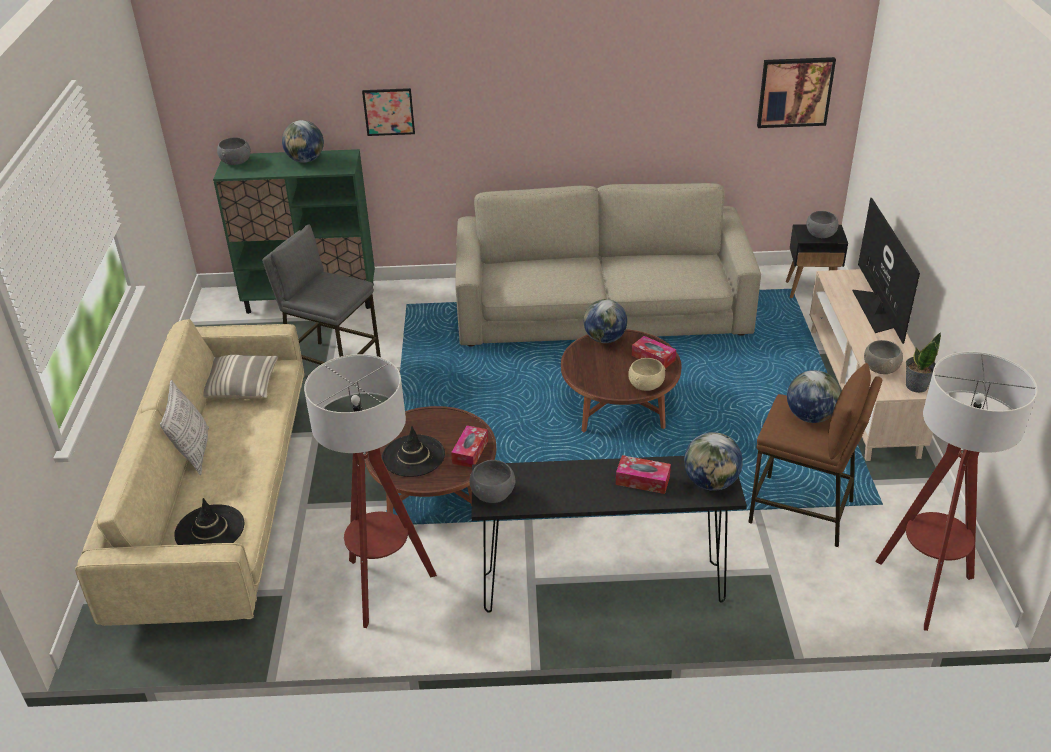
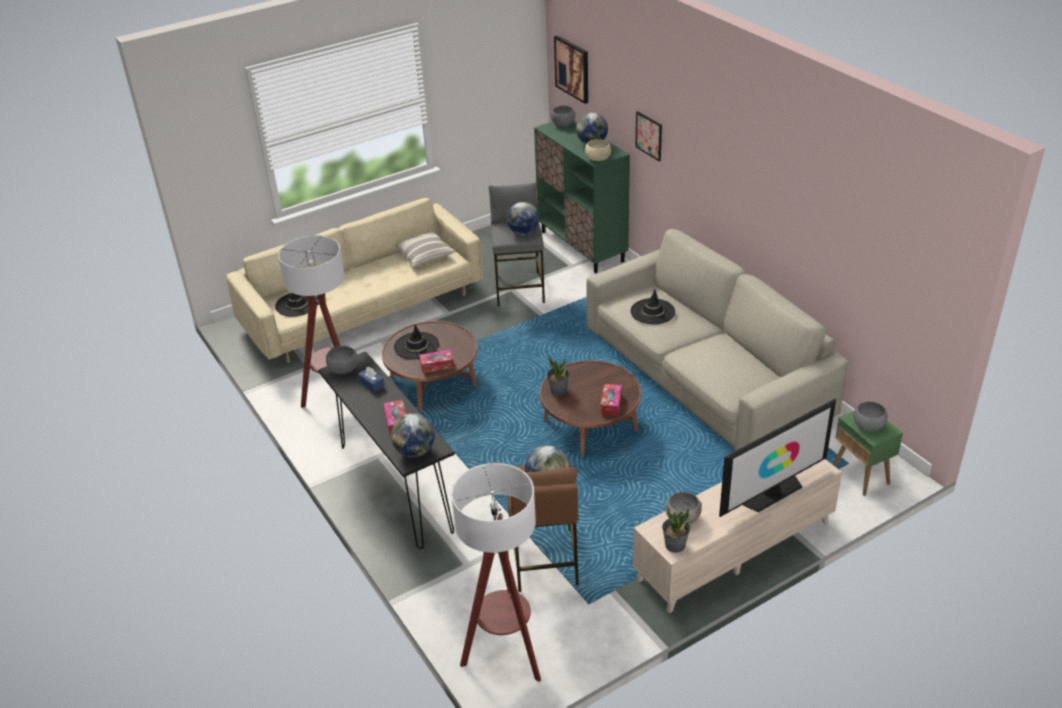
camera: 60 degrees right, 0 degrees up
(193, 452) = (355, 269): pillow -> none
(541, 276) = (652, 312): none -> black hat
(548, 479) = (371, 384): none -> blue tissue box
(599, 382) = (558, 390): none -> potted plant
(604, 339) = (613, 373): globe -> globe (523, 232)
(646, 385) = (574, 412): beige bowl -> beige bowl (598, 158)
(795, 92) = (907, 283): picture -> picture (572, 69)
(811, 290) = (861, 476): black side table -> green side table

